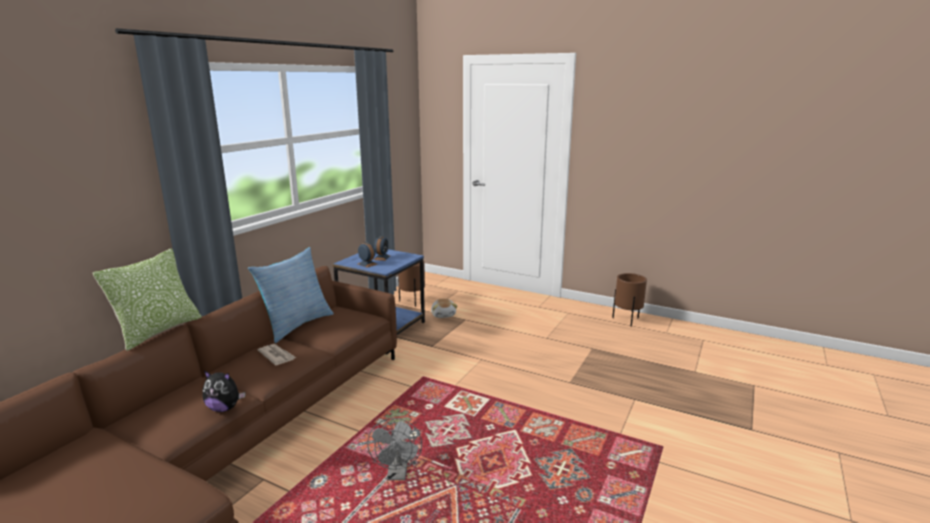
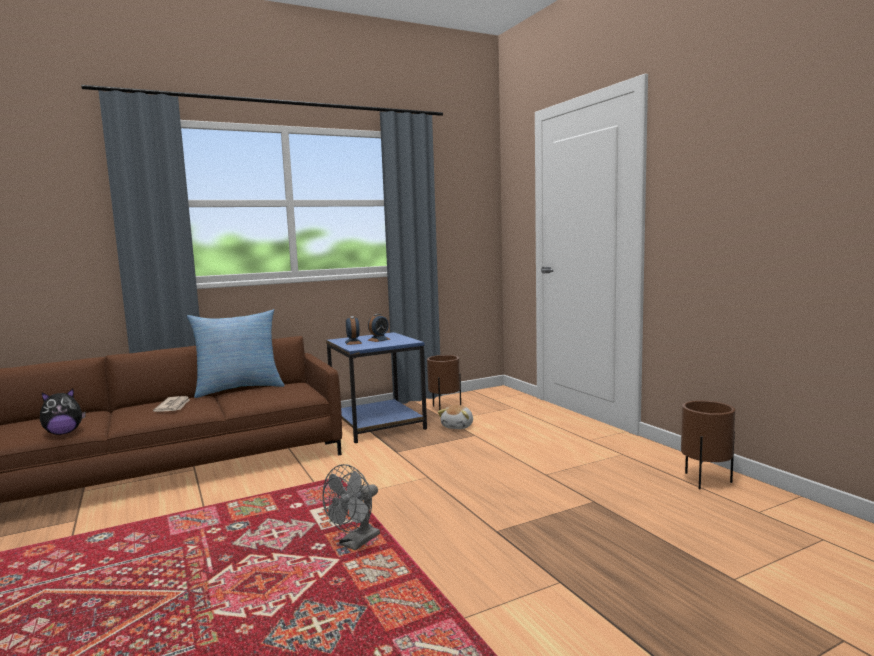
camera: 35 degrees right, 10 degrees down
(158, 331) = (80, 357): pillow -> none
(224, 408) = (63, 433): plush toy -> plush toy turned 75 degrees counterclockwise
(397, 474) = (162, 558): grey fan -> grey fan (355, 543)

